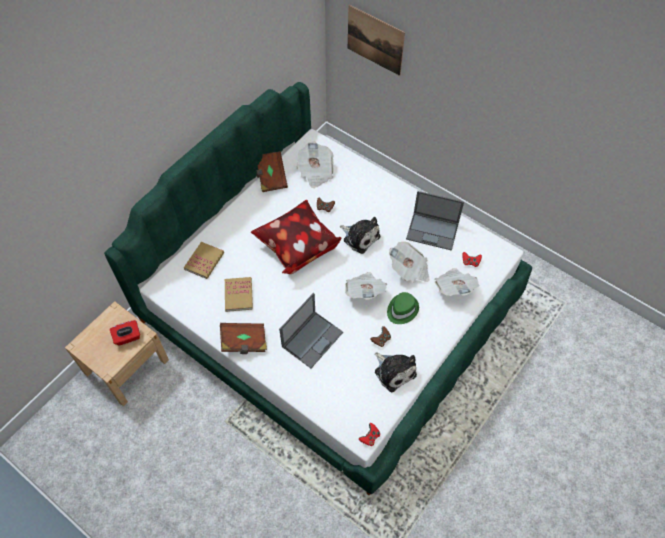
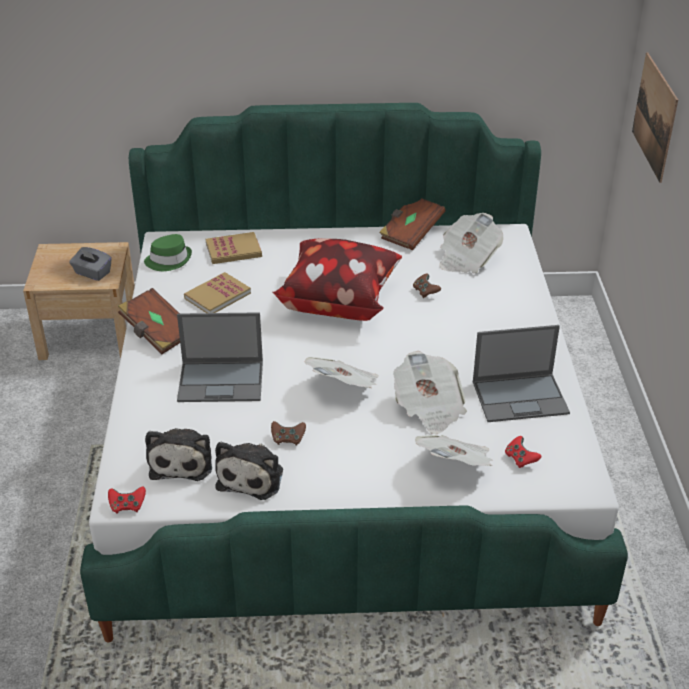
camera: 50 degrees right, 20 degrees down
(127, 337) = (92, 273): red tissue box -> grey tissue box
(360, 237) = (421, 341): plush toy -> plush toy (182, 461)
(402, 310) = (357, 434): green hat -> green hat (169, 260)
(433, 231) = (521, 397): laptop -> laptop turned 75 degrees counterclockwise

